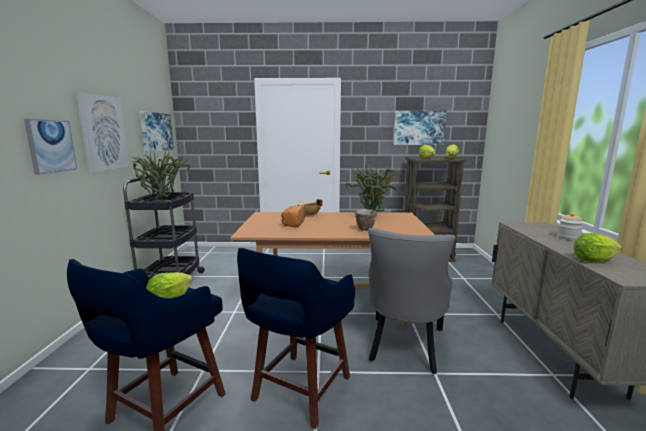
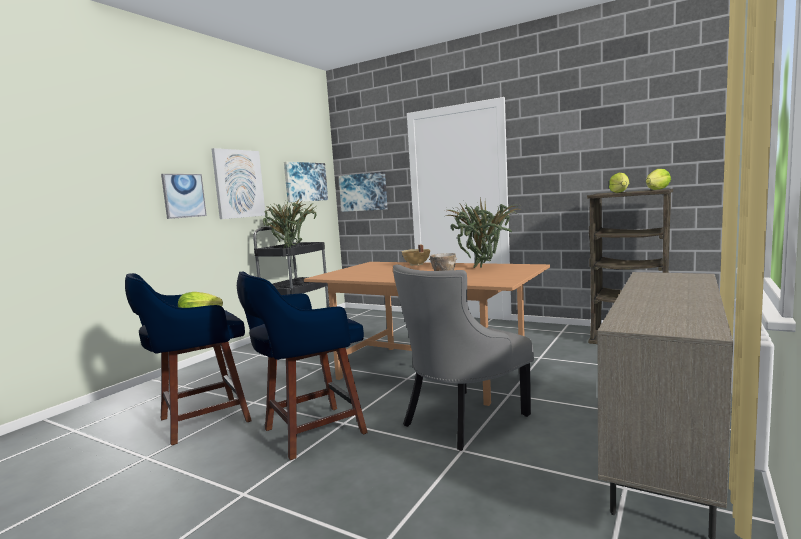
camera: 30 degrees right, 5 degrees down
(293, 223) = (382, 271): bread -> none
(419, 128) = (617, 150): picture -> picture (363, 192)
(568, 238) = (687, 289): jar -> none
(593, 260) = (641, 309): lettuce -> none

